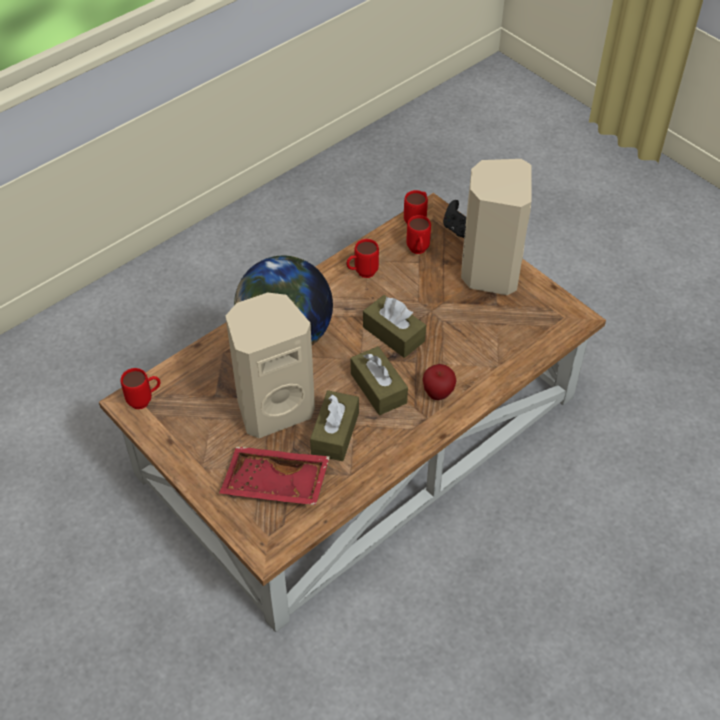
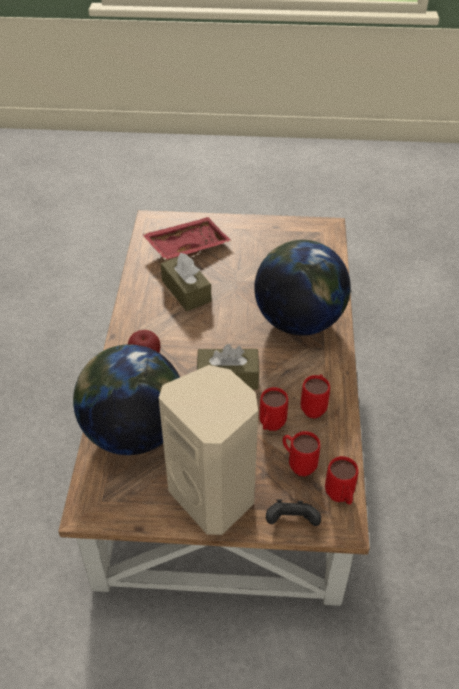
camera: 135 degrees right, 5 degrees down
(145, 400) = (321, 233): red mug -> red mug (270, 427)
(273, 407) = (243, 278): beige speaker -> none
(378, 388) = (192, 334): brown tissue box -> none
(502, 345) = (133, 432): none -> globe

